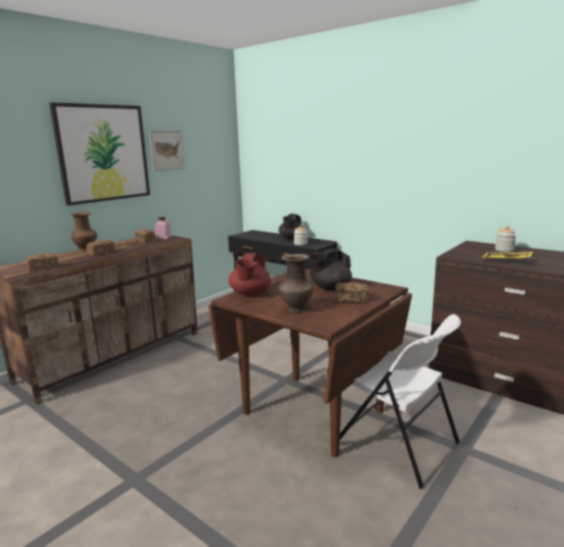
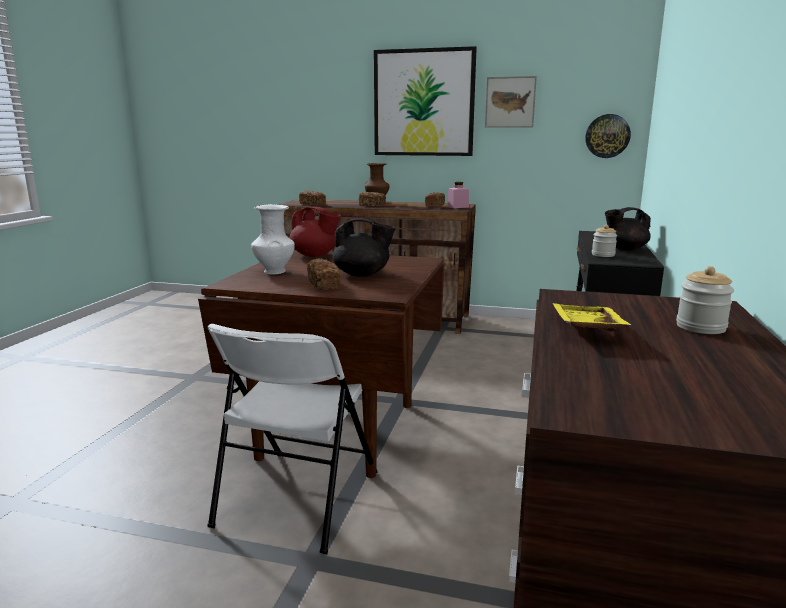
camera: 65 degrees right, 0 degrees up
(222, 171) = (607, 136): none -> wall clock
(250, 294) = (315, 255): red teapot -> red teapot turned 135 degrees counterclockwise
(295, 309) = (274, 271): brown vase -> white vase
(330, 288) = (362, 274): black teapot -> black teapot turned 150 degrees clockwise

